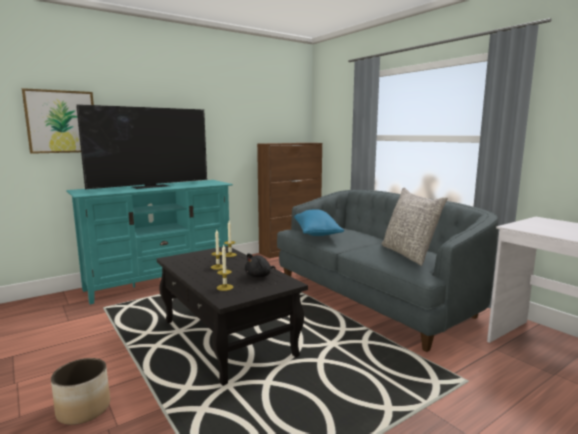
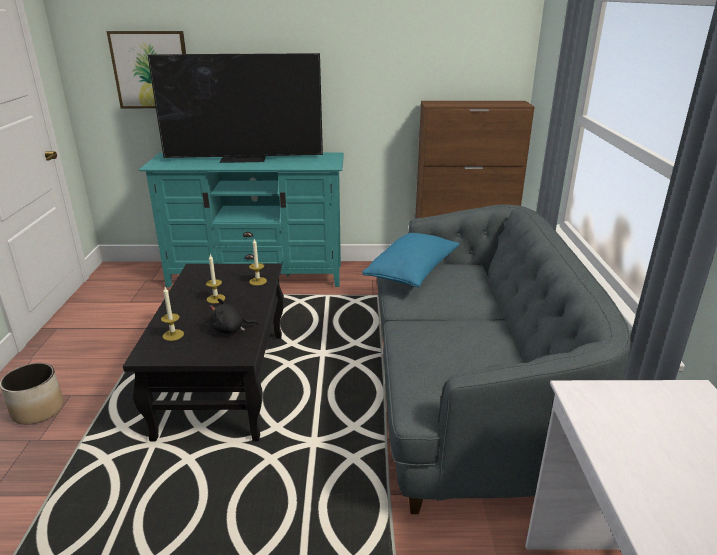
camera: 35 degrees right, 15 degrees up
(409, 254) = (462, 361): grey pillow -> none

